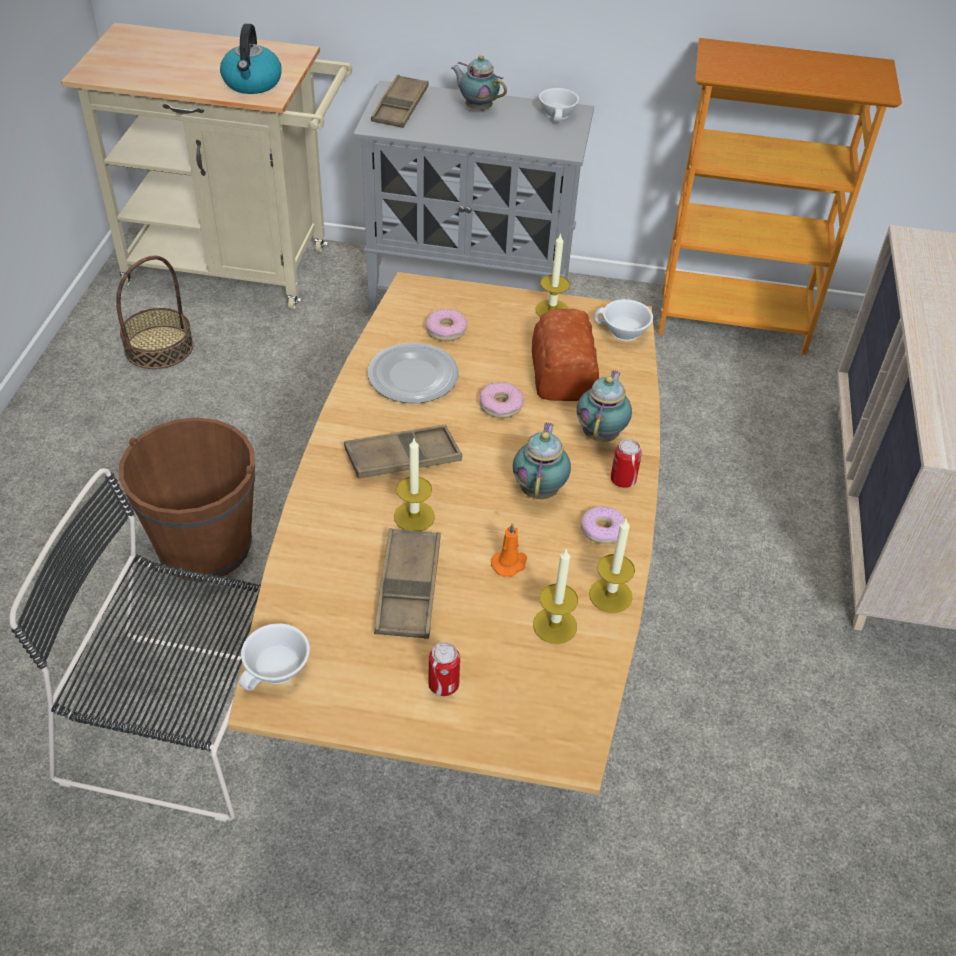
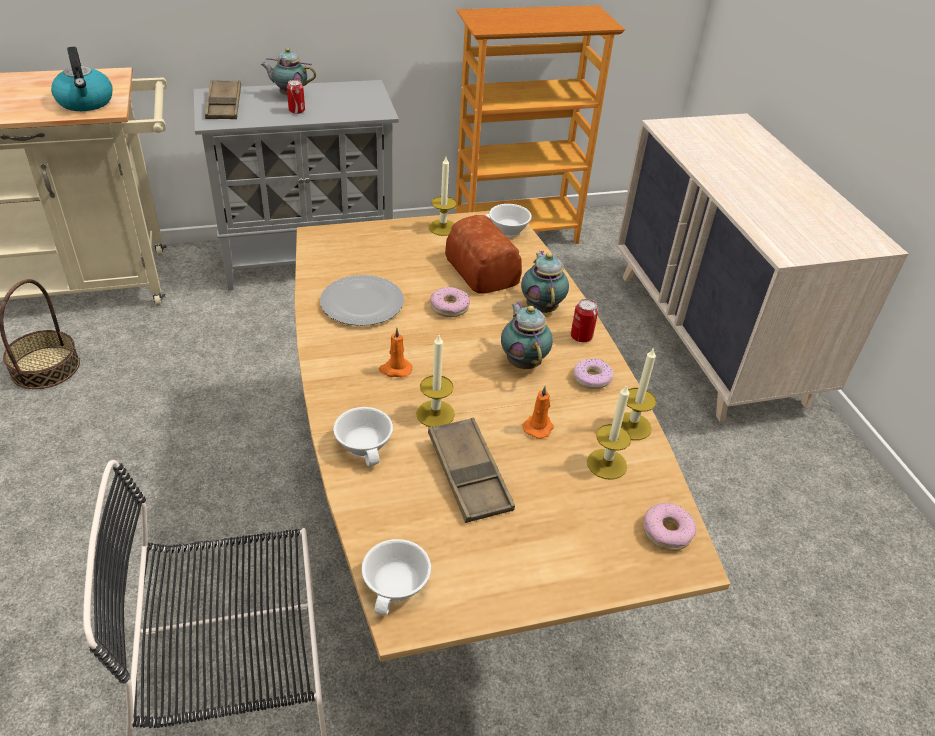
camera: 25 degrees left, 5 degrees down
(205, 546) = (176, 526): brown bucket -> none
(403, 458) = (395, 369): brown tray -> orange candle
(443, 684) = (551, 545): can -> can (297, 111)
(446, 330) = (367, 262): donut -> donut (666, 532)
(559, 114) = (358, 89): white cup -> white cup (366, 446)

